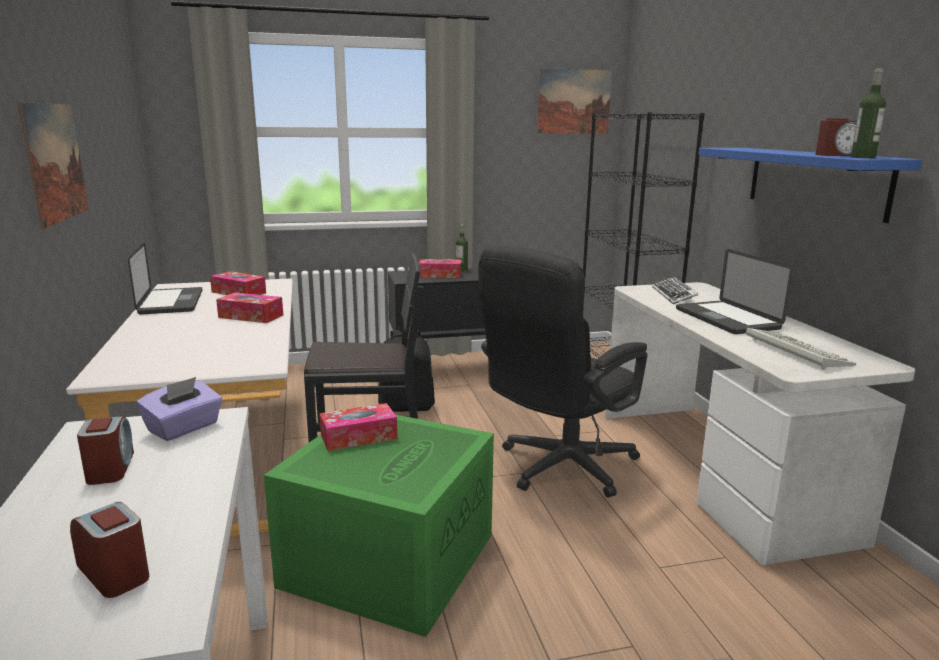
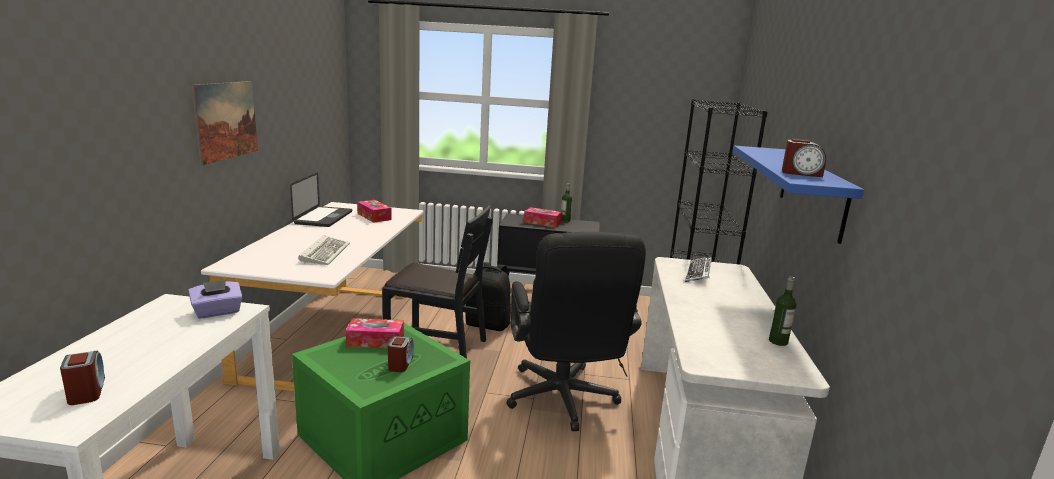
camera: 20 degrees right, 0 degrees up
(110, 468) = (152, 329): alarm clock -> alarm clock (400, 364)
(251, 316) = (360, 237): tissue box -> none
(558, 469) = (563, 402): black office chair -> black office chair turned 75 degrees counterclockwise
(574, 101) = (687, 86): picture -> none
(726, 319) = (713, 304): laptop -> none
(793, 351) = (730, 346): keyboard -> keyboard (325, 253)
(863, 157) = (807, 180): bottle -> bottle (778, 341)

